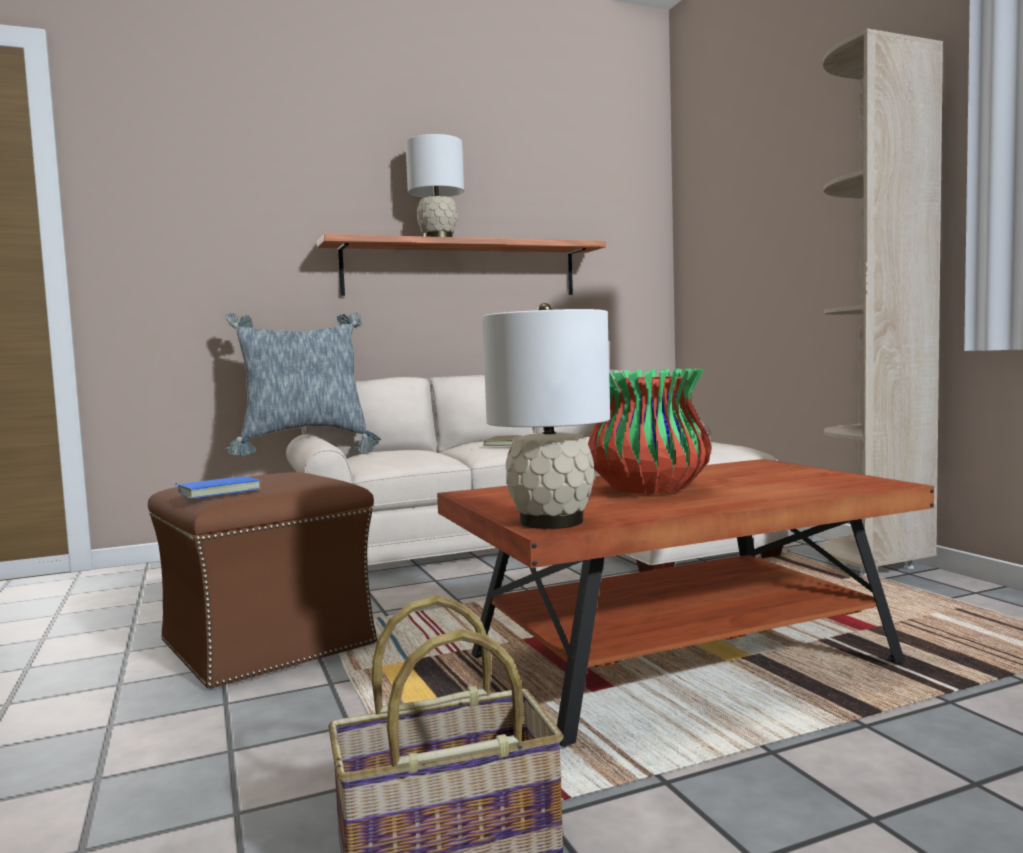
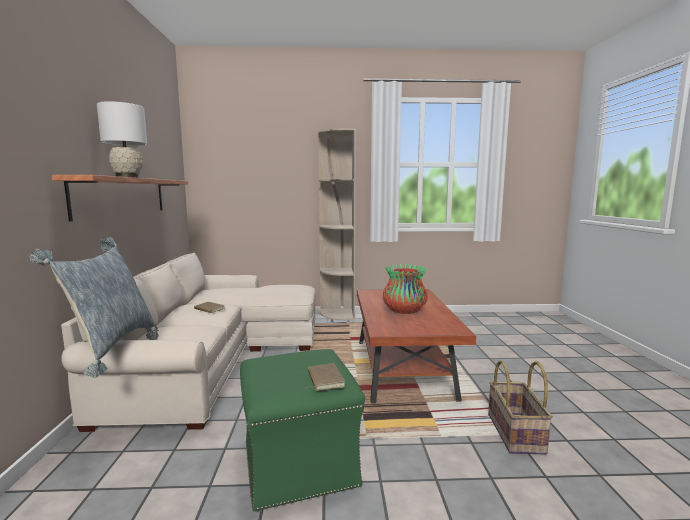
camera: 70 degrees left, 5 degrees up
(219, 491) = (323, 379): blue book -> brown book
(270, 643) = (299, 462): brown ottoman -> green ottoman
(552, 521) = (450, 329): white table lamp -> none

